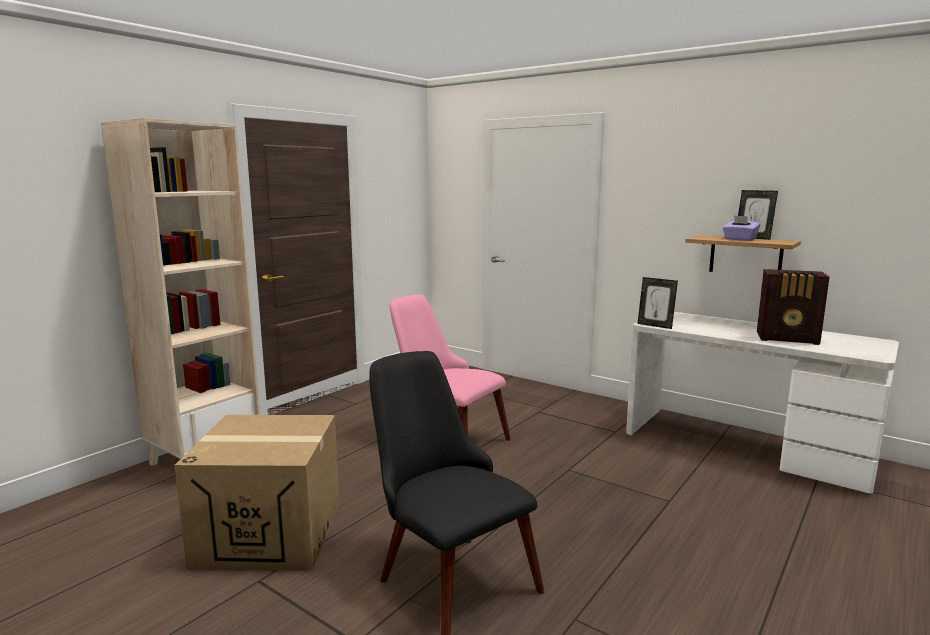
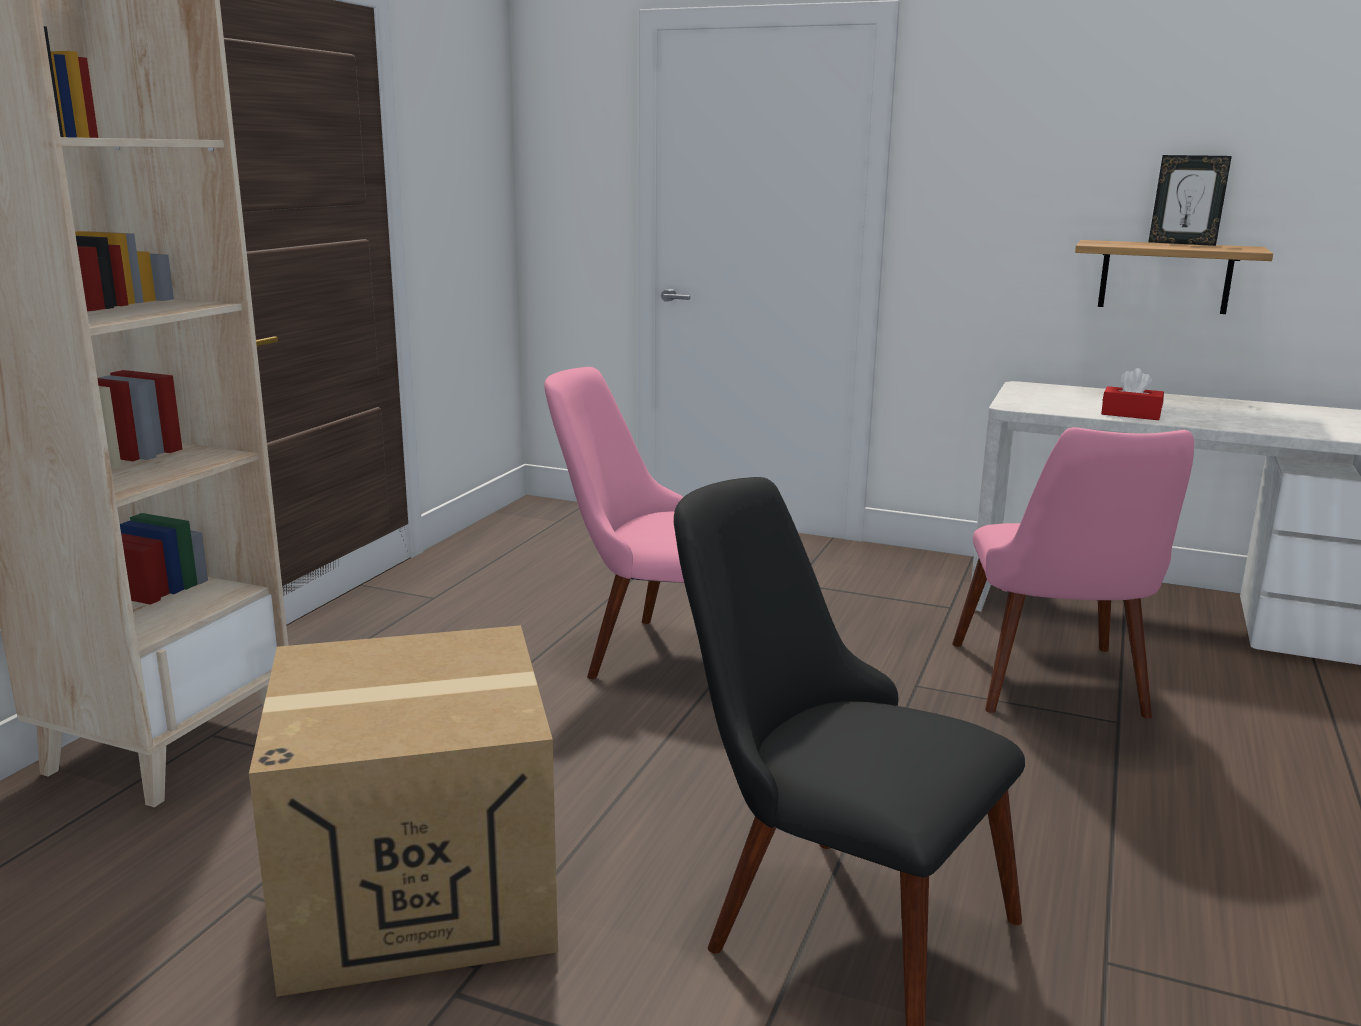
camera: 15 degrees left, 5 degrees up
(645, 481) = (1056, 691): none -> pink chair
(655, 325) = (1031, 408): picture frame -> none
(709, 331) = (1130, 414): none -> red tissue box
(739, 239) = (1168, 246): purple tissue box -> none
(788, 339) = (1265, 420): radio -> none

